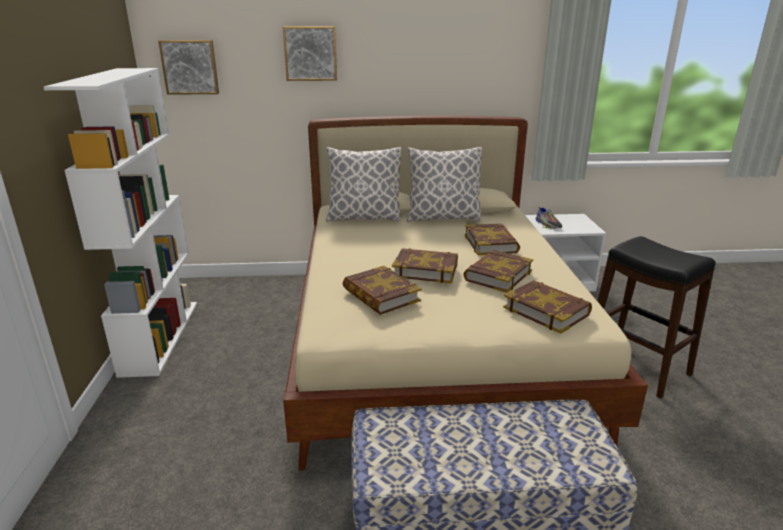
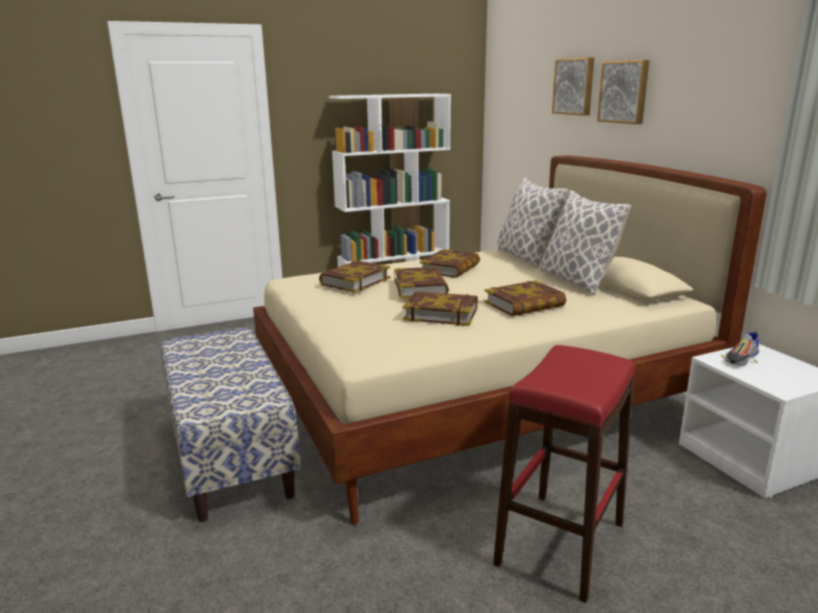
camera: 70 degrees right, 5 degrees down
(190, 67) = (506, 97): picture -> picture (624, 92)
(546, 311) = (375, 337): book -> book (450, 268)
(637, 366) = (560, 544): black stool -> red stool

